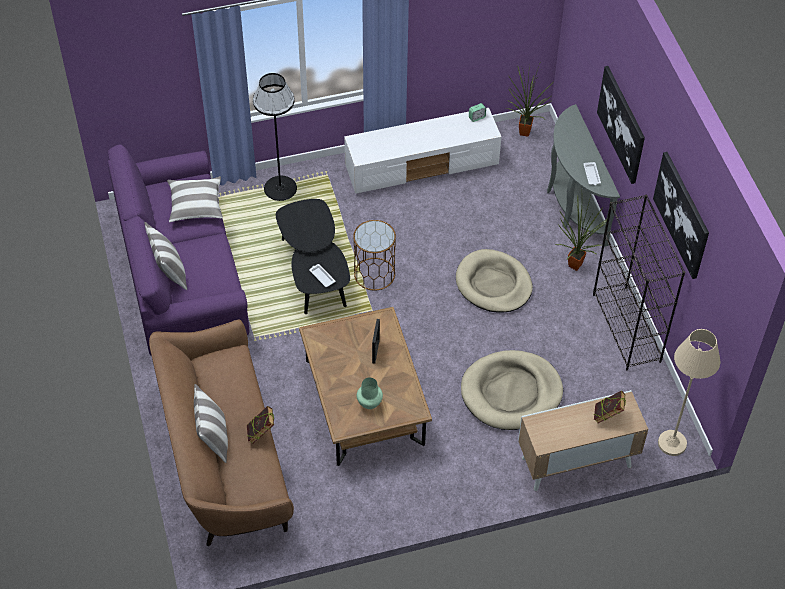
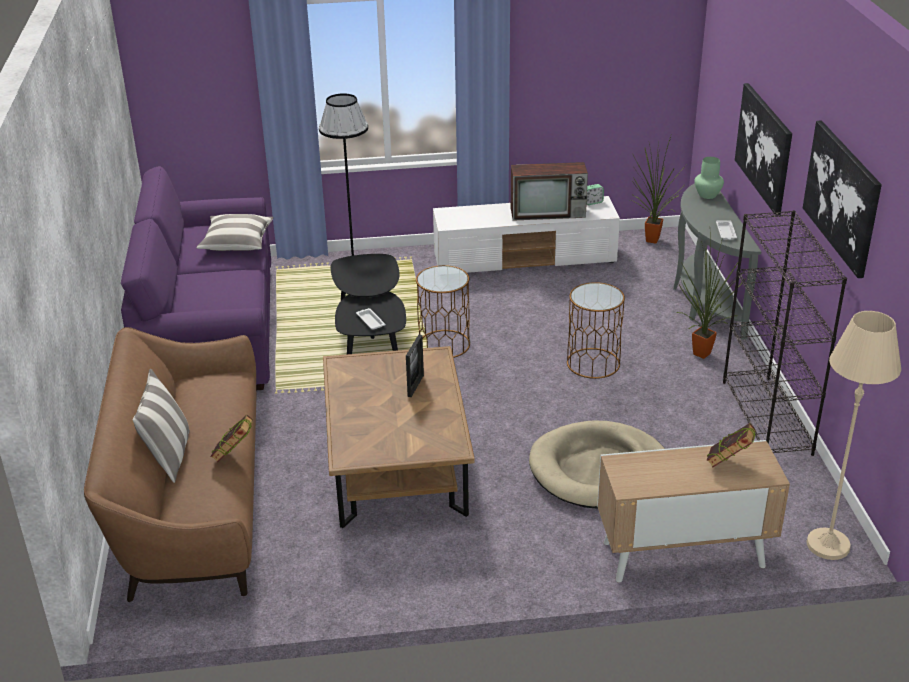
camera: 10 degrees right, 20 degrees down
(169, 272) = (179, 294): pillow -> none
(369, 402) = (392, 435): green vase -> green vase (707, 195)
(442, 134) = (549, 212): none -> television
(493, 284) = (593, 363): beige dog bed -> brown side table

